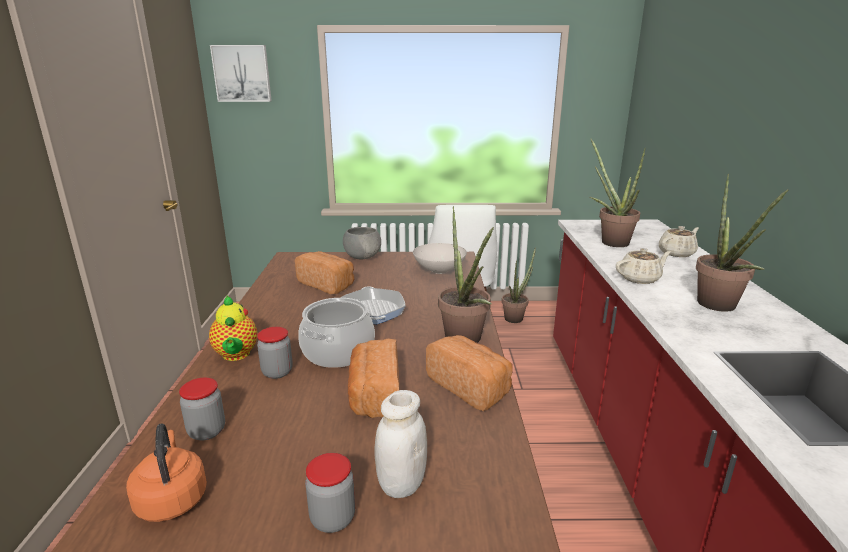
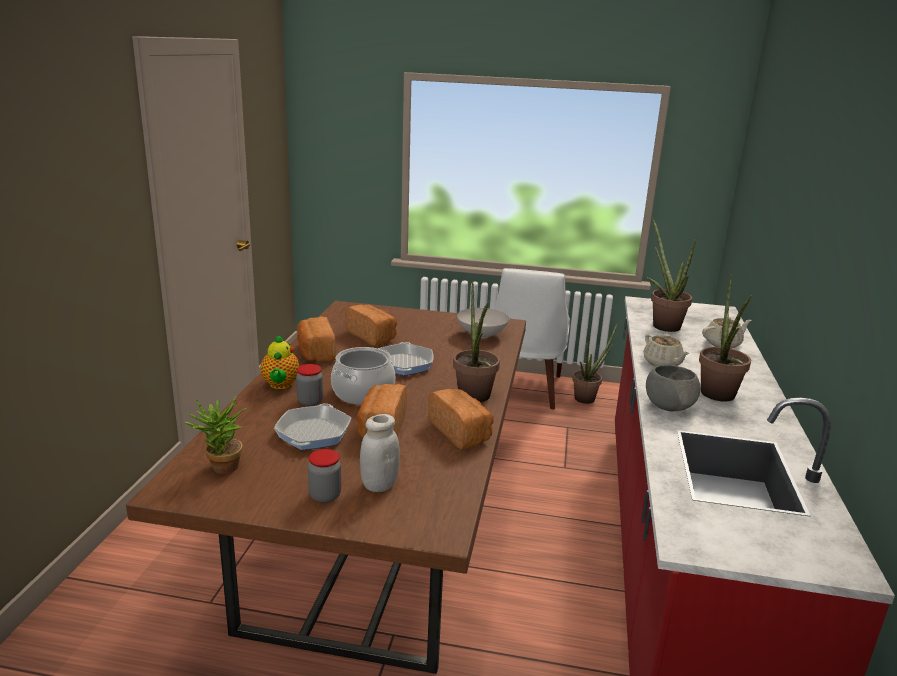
camera: 10 degrees right, 0 degrees up
(172, 498) = (221, 469): orange kettle -> potted plant
(207, 431) = (249, 434): jar -> none
(242, 73) = (326, 115): picture -> none
(269, 310) = (315, 352): none -> bread
(292, 416) = (313, 433): none -> frying pan
(362, 257) = (413, 314): grey bowl -> grey bowl (668, 407)
(640, 278) = (662, 363): beige teapot -> beige teapot turned 75 degrees clockwise

